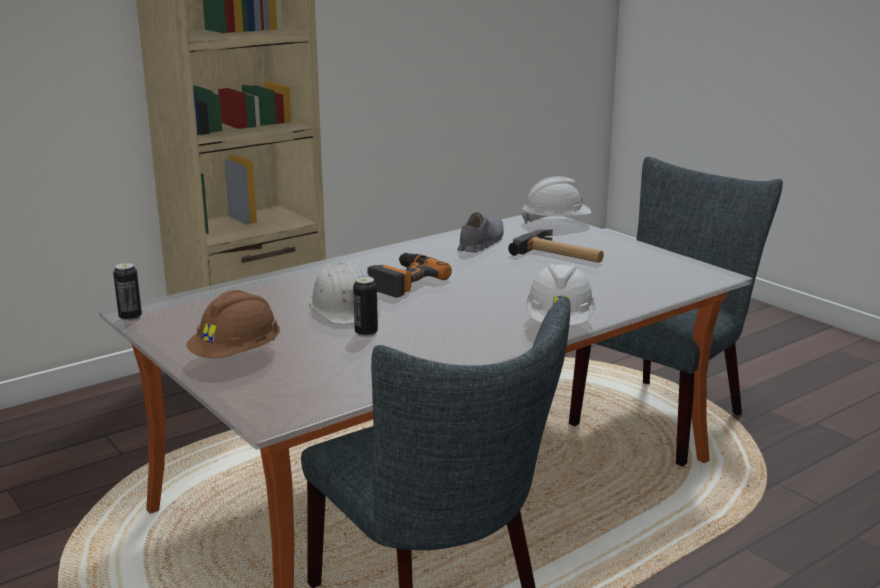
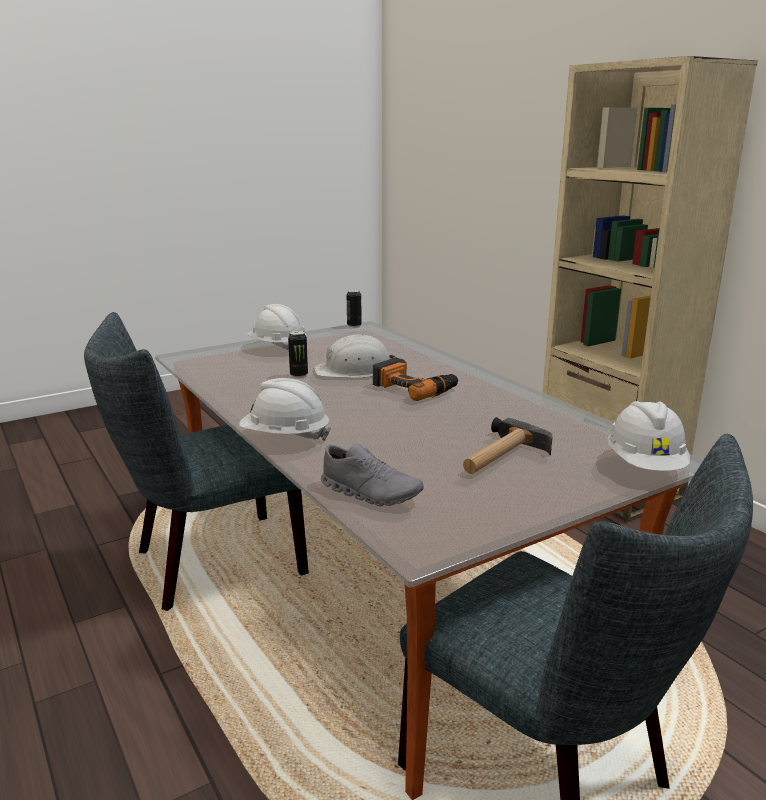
camera: 95 degrees right, 0 degrees up
(236, 356) = (278, 347): brown hard hat -> white hard hat
(481, 243) = (539, 420): grey shoe -> grey shoe (370, 493)

